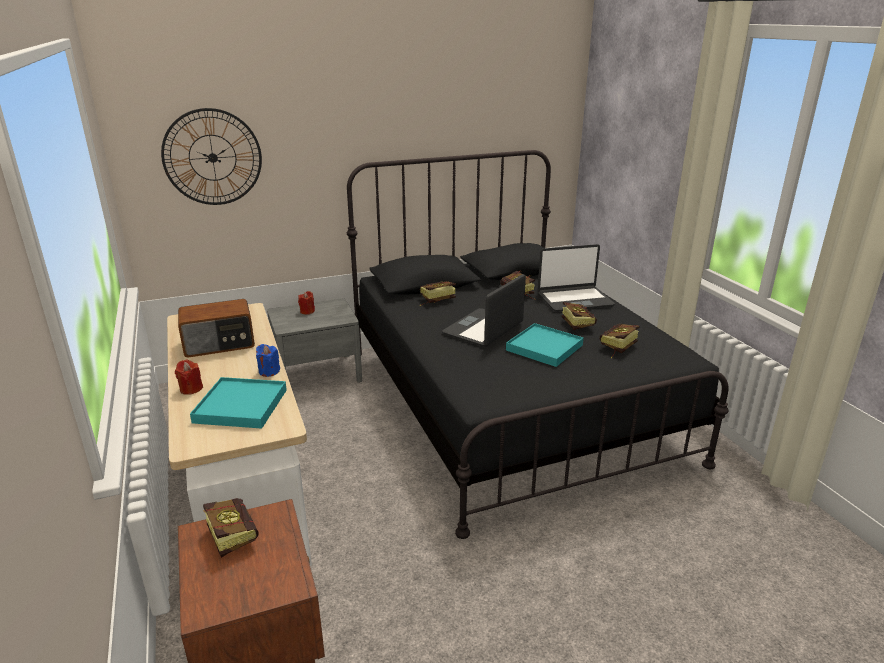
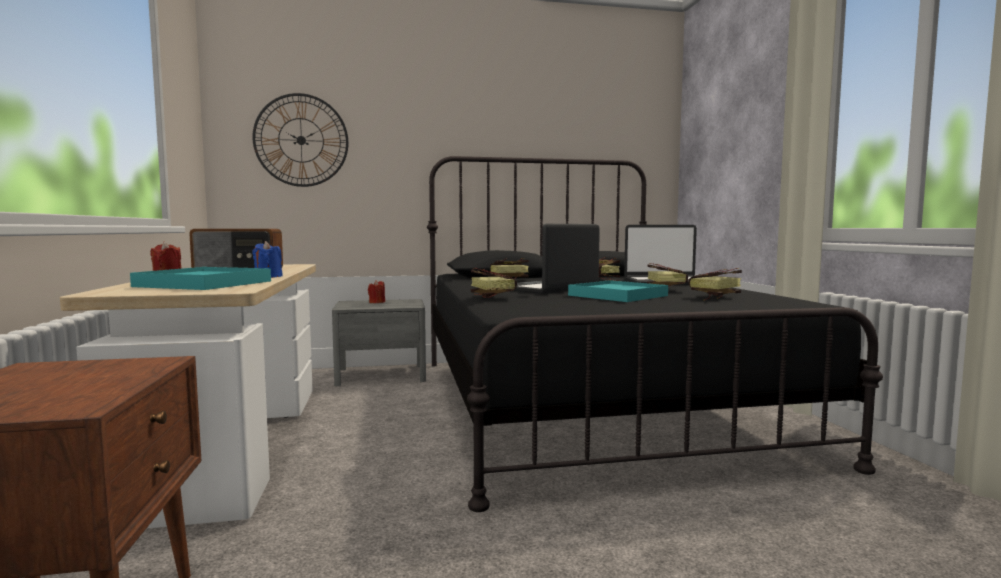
camera: 10 degrees right, 20 degrees down
(231, 534) = (70, 370): book -> book (490, 297)

